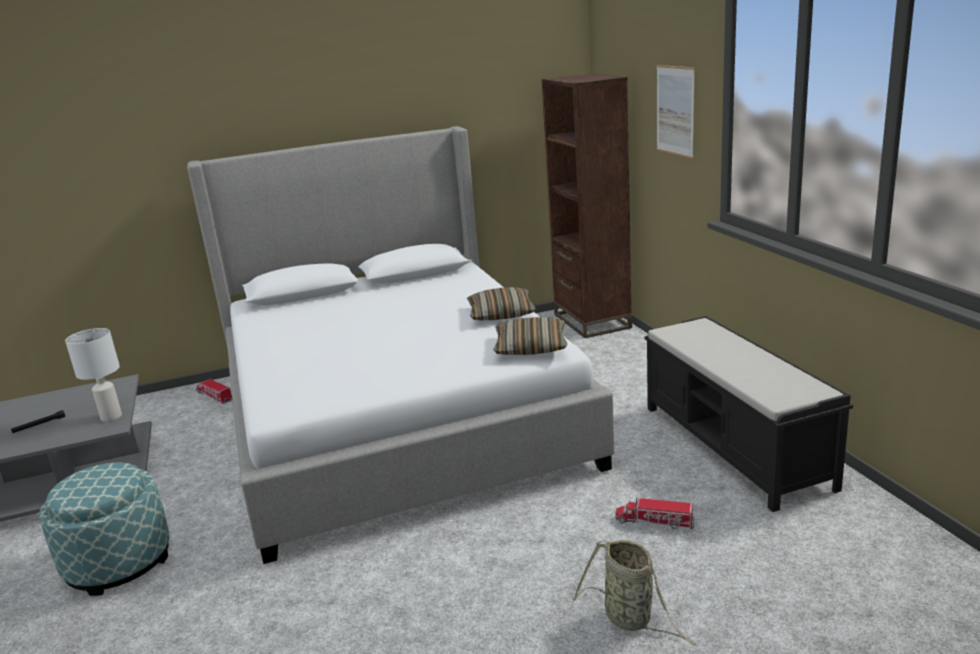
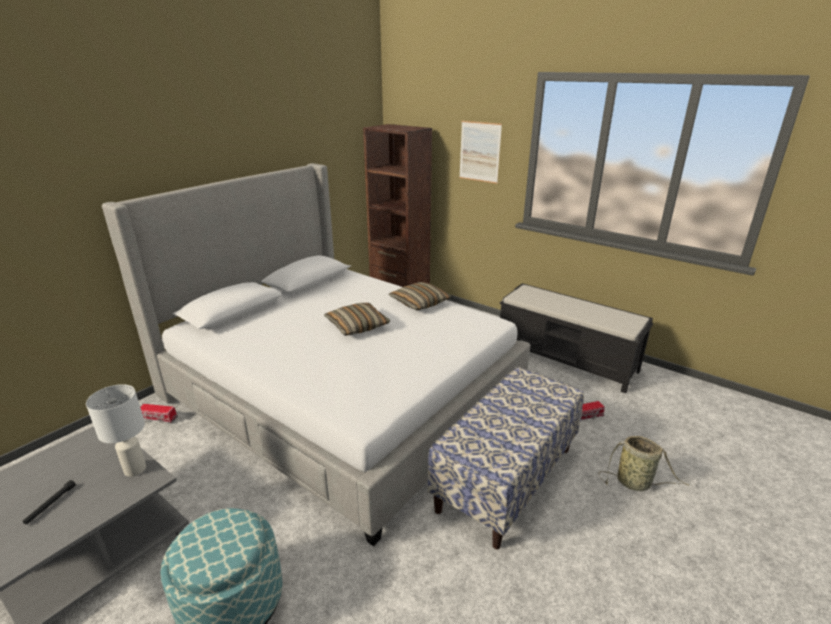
camera: 35 degrees left, 5 degrees up
(469, 554) = (505, 478): none -> bench
(530, 347) = (475, 323): pillow -> pillow (357, 326)

